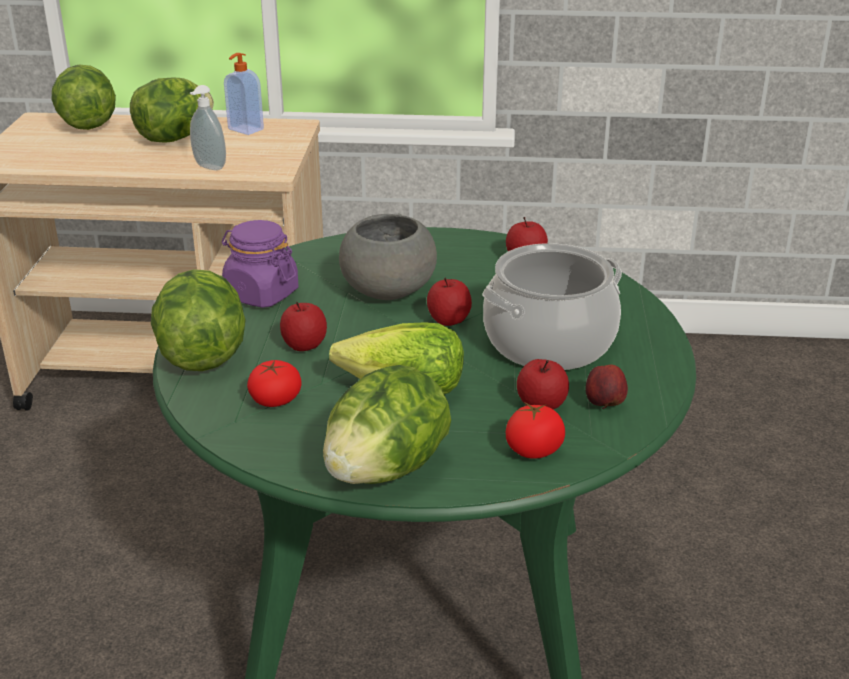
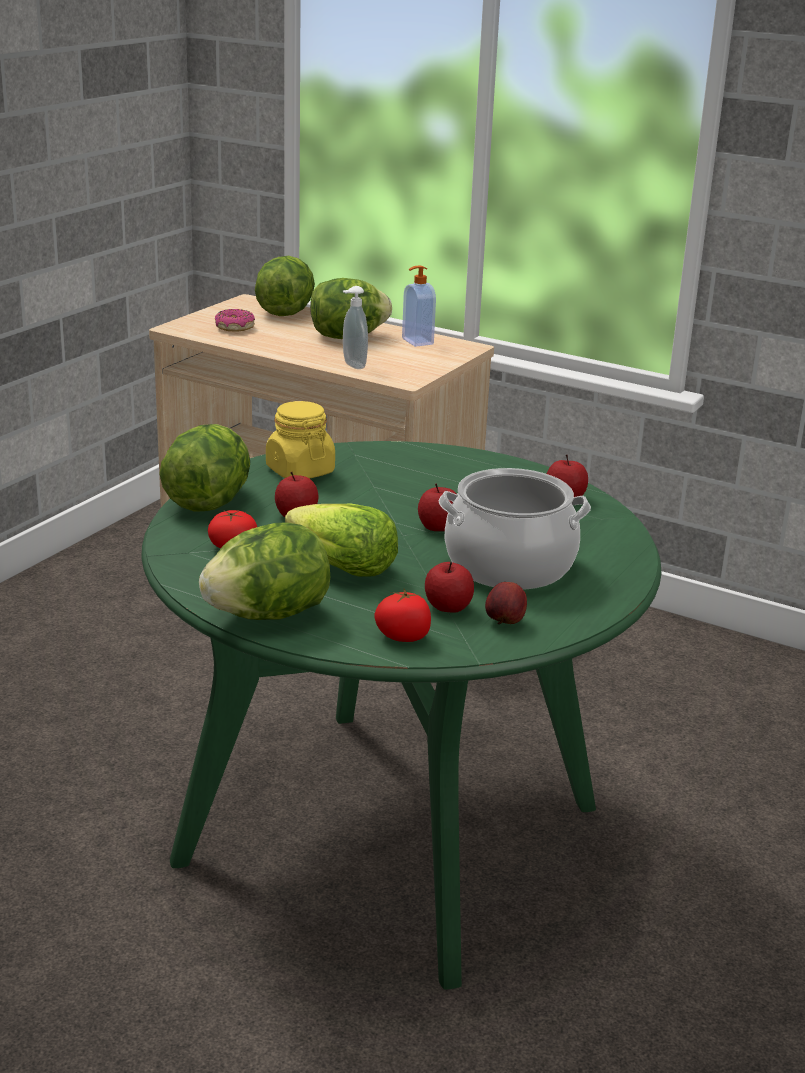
camera: 25 degrees right, 5 degrees down
(50, 151) = (234, 328): none -> donut
(261, 294) = (299, 471): purple jar -> yellow jar
(388, 291) = (409, 493): grey bowl -> none

